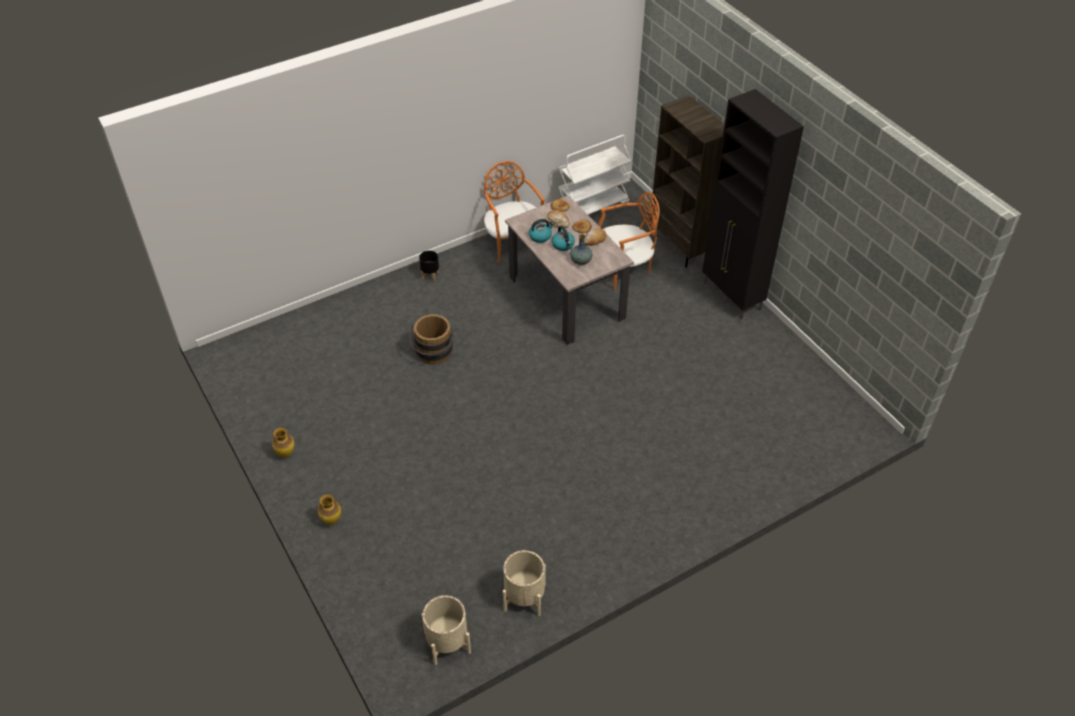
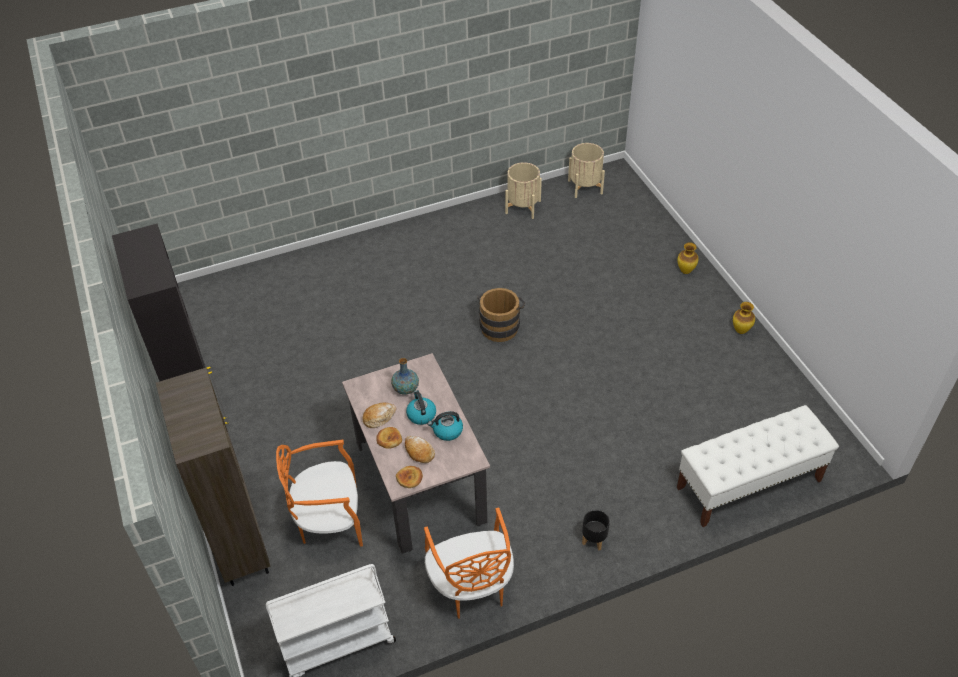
camera: 170 degrees left, 0 degrees up
(309, 321) = (748, 484): none -> white bench
(433, 354) = (591, 422): brown bucket -> brown bucket (500, 325)

